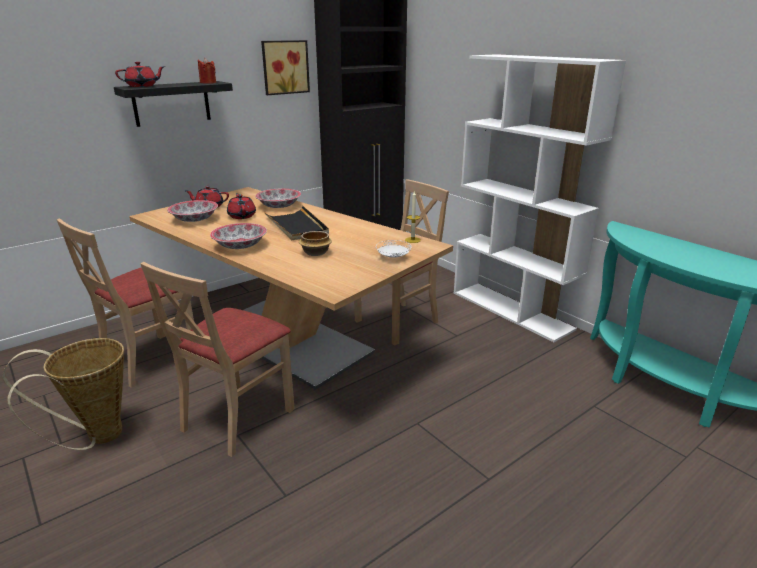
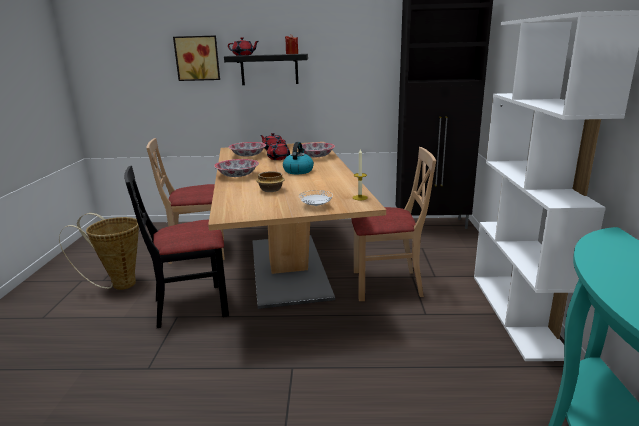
camera: 40 degrees right, 5 degrees down
(236, 418) = (191, 306): beige chair -> black chair
(284, 67) = (369, 43): picture -> picture (197, 58)
(296, 226) = (298, 171): black tray -> kettle

